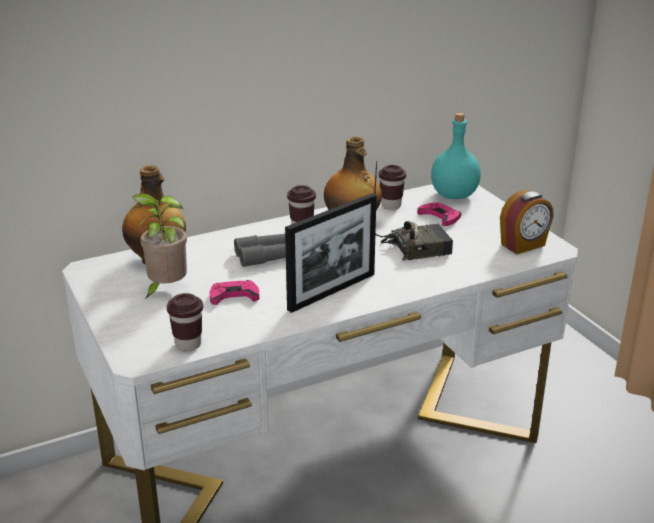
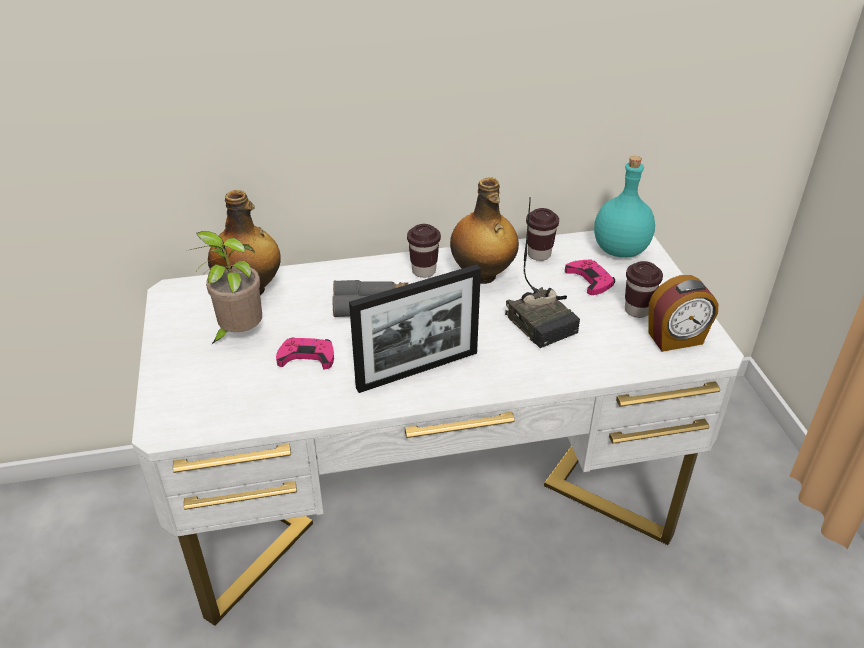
camera: 15 degrees right, 10 degrees up
(188, 344) = (227, 418): brown cup -> brown cup (637, 310)
(416, 247) = (543, 321): radio -> radio turned 60 degrees clockwise

